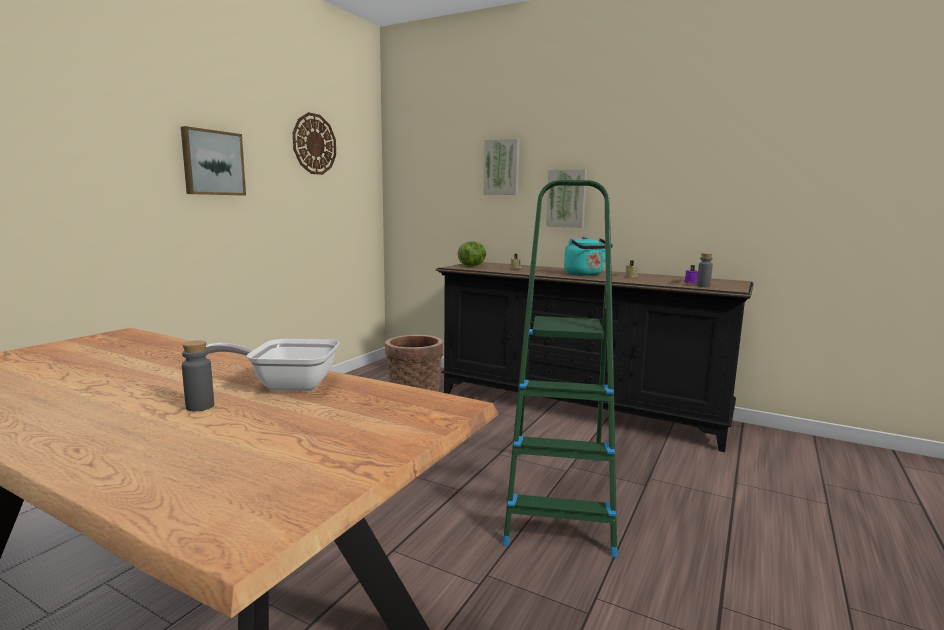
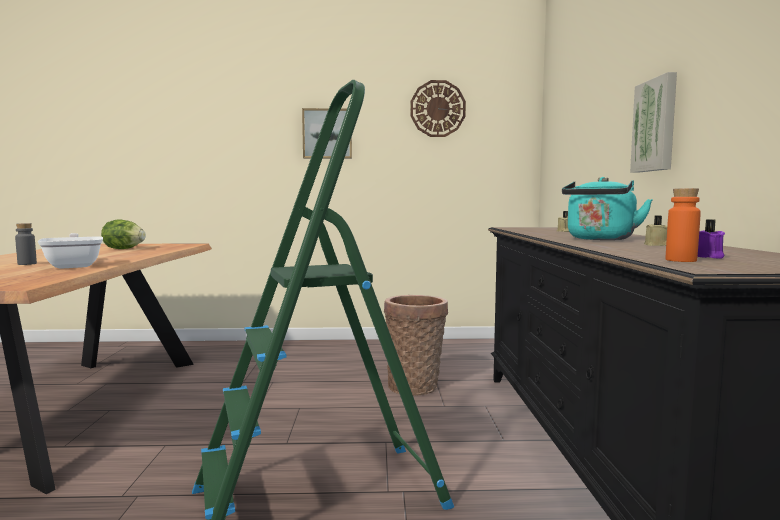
camera: 60 degrees right, 5 degrees down
(472, 266) = (535, 228): lettuce -> lettuce (124, 249)
(502, 167) = (606, 97): picture -> none
(703, 286) = (681, 260): grey bottle -> orange bottle

